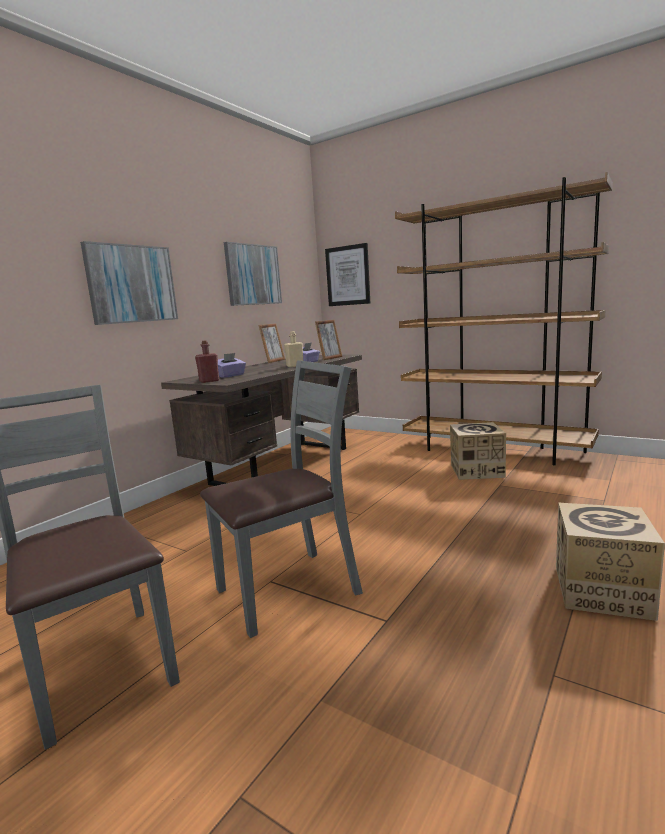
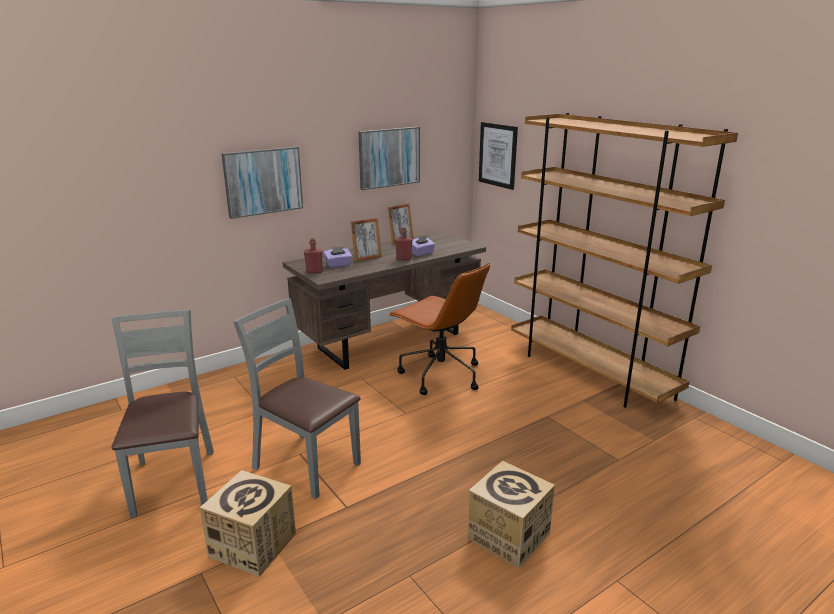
camera: 20 degrees right, 10 degrees up
(289, 590) = (306, 464): grey chair -> grey chair turned 135 degrees counterclockwise
(295, 366) = (403, 259): beige bottle -> red bottle
(330, 358) = (449, 248): picture frame -> picture frame (366, 258)
(361, 478) = (439, 375): none -> brown office chair
(476, 471) = (545, 394): cardboard box -> cardboard box (253, 545)

